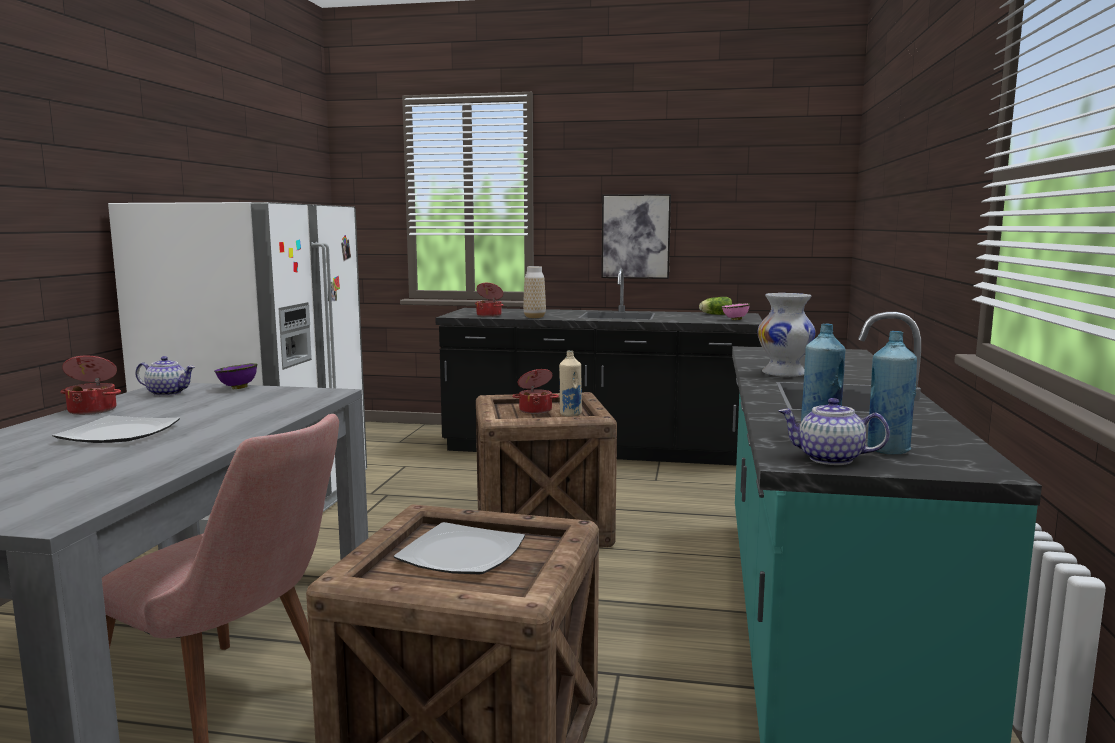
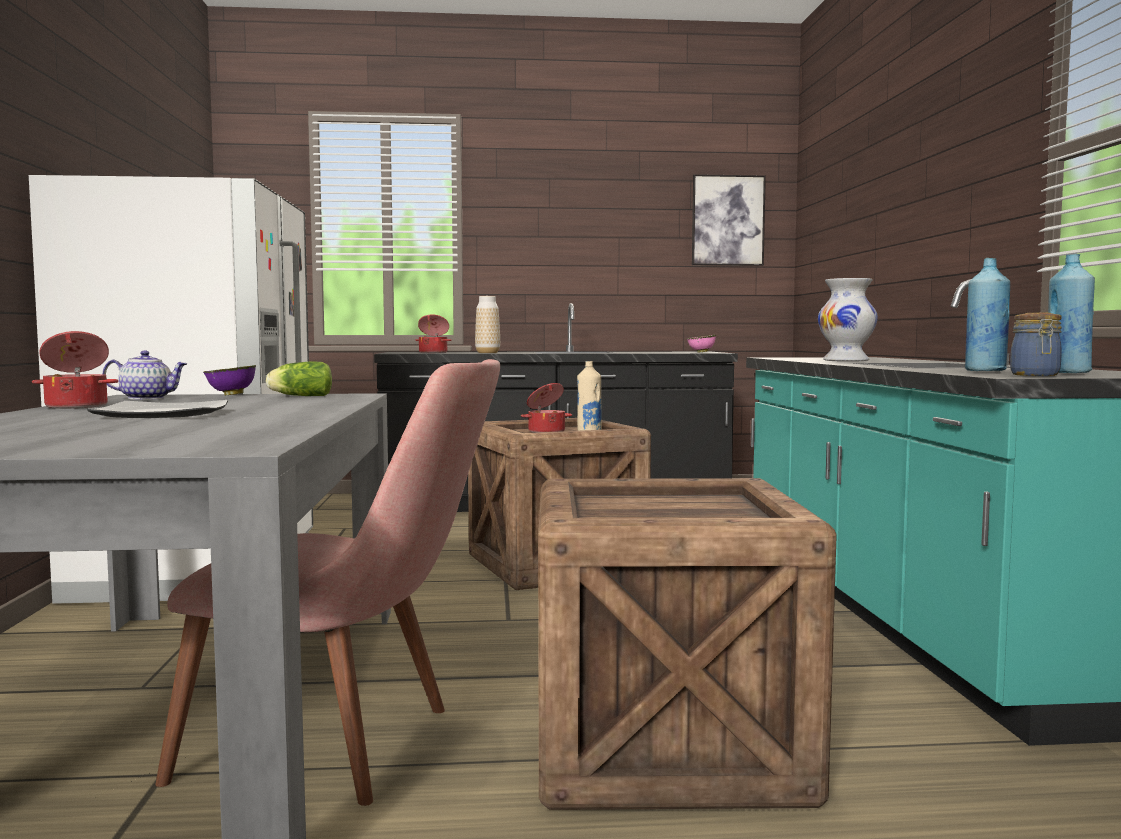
camera: 15 degrees left, 5 degrees down
(462, 555) = (658, 508): plate -> none
(635, 236) = (576, 273): picture -> picture (727, 220)
(715, 314) = (671, 351): lettuce -> lettuce (299, 396)
(829, 459) = (1035, 375): teapot -> jar

